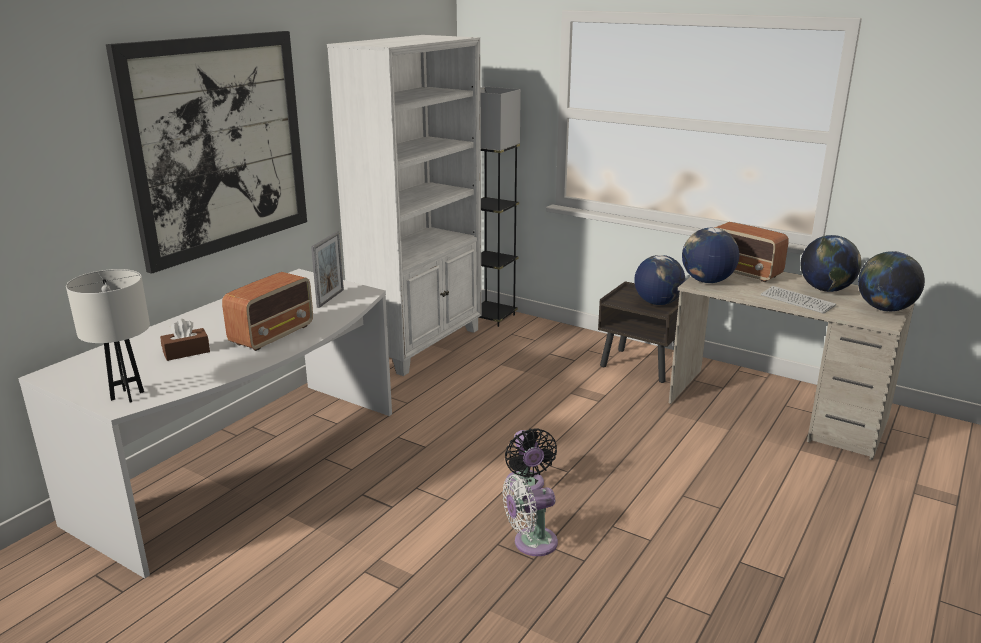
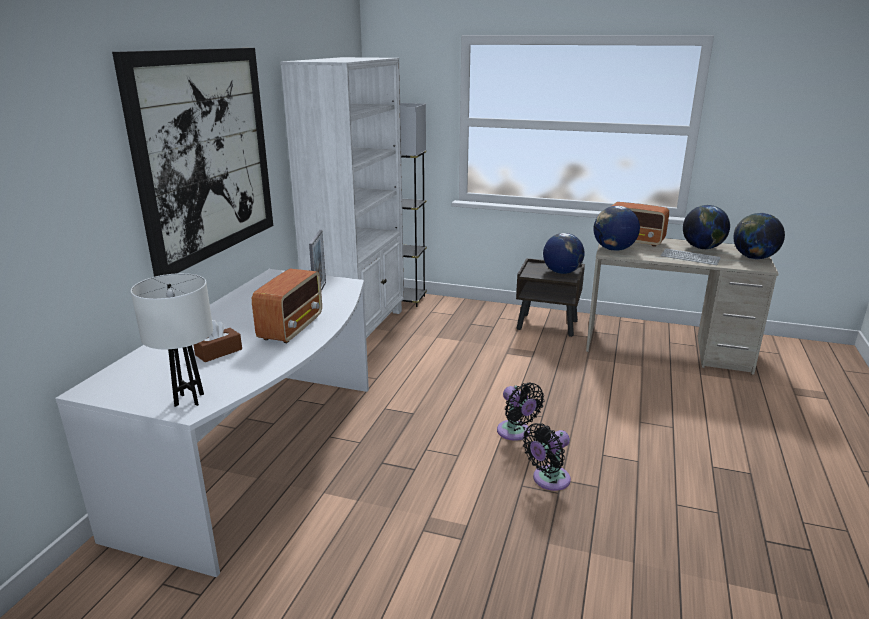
camera: 15 degrees left, 0 degrees up
(531, 543) = (548, 480): white fan -> black fan

